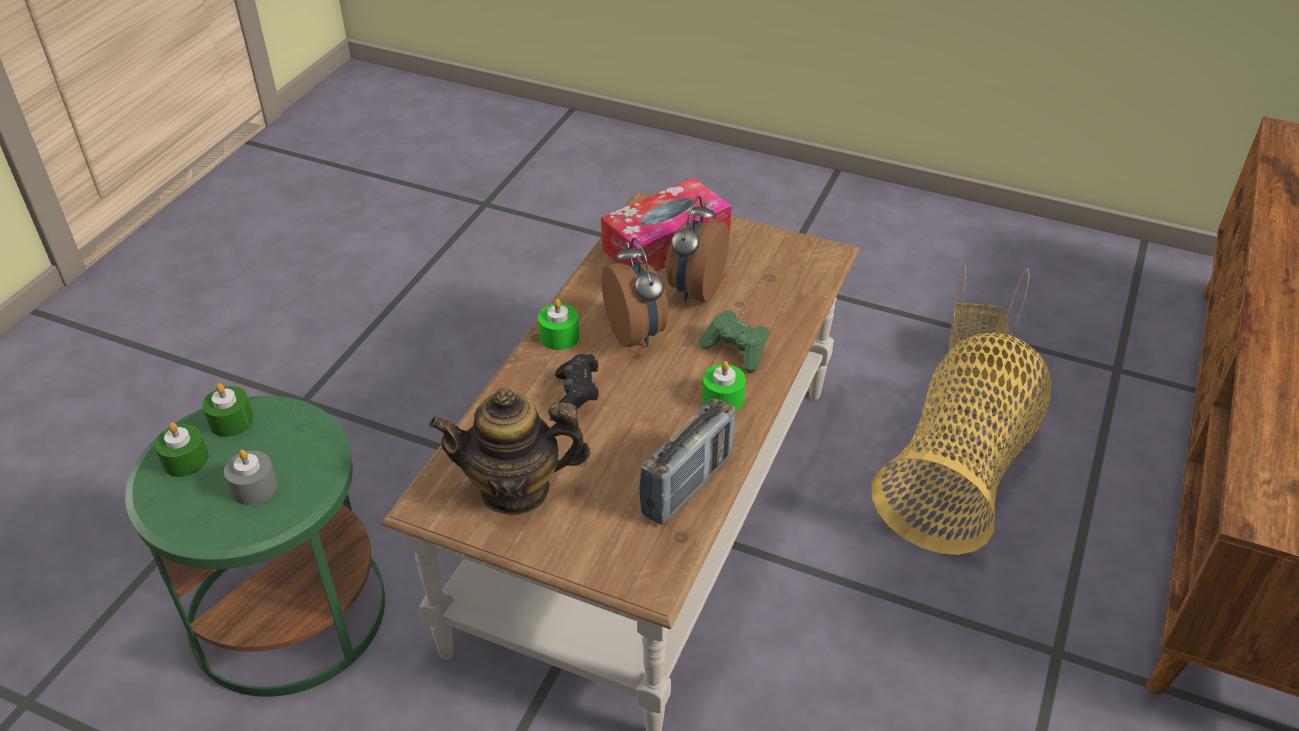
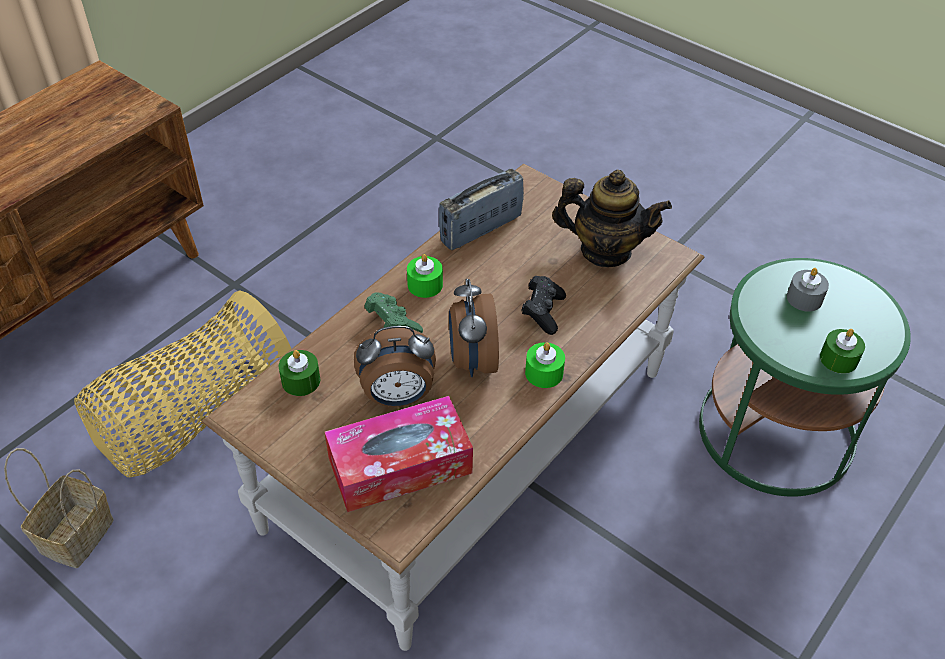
camera: 165 degrees left, 5 degrees up
(186, 460) = (866, 331): green candle -> green candle (301, 381)
(694, 289) = (398, 397): alarm clock -> alarm clock turned 45 degrees clockwise

